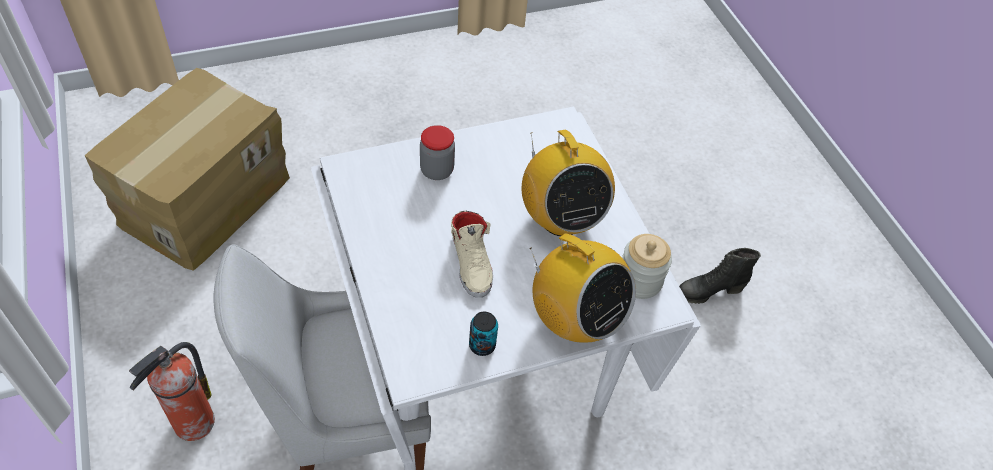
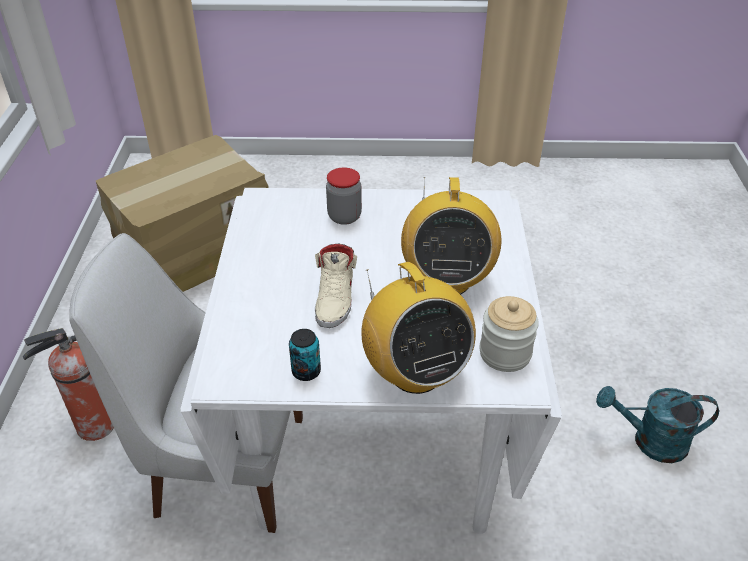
camera: 25 degrees right, 10 degrees down
(708, 291) = (650, 441): black boot -> turquoise watering can

